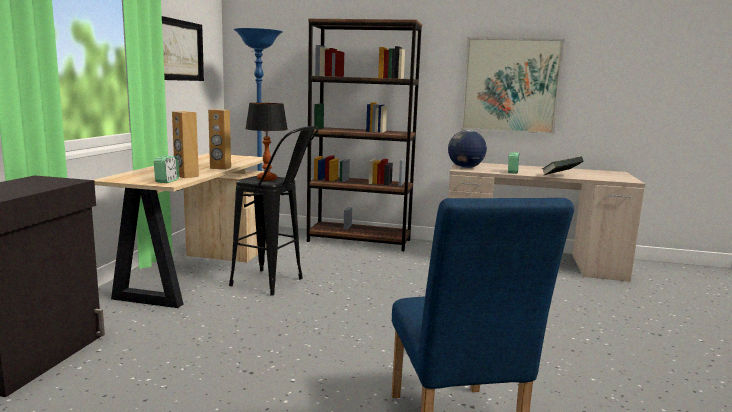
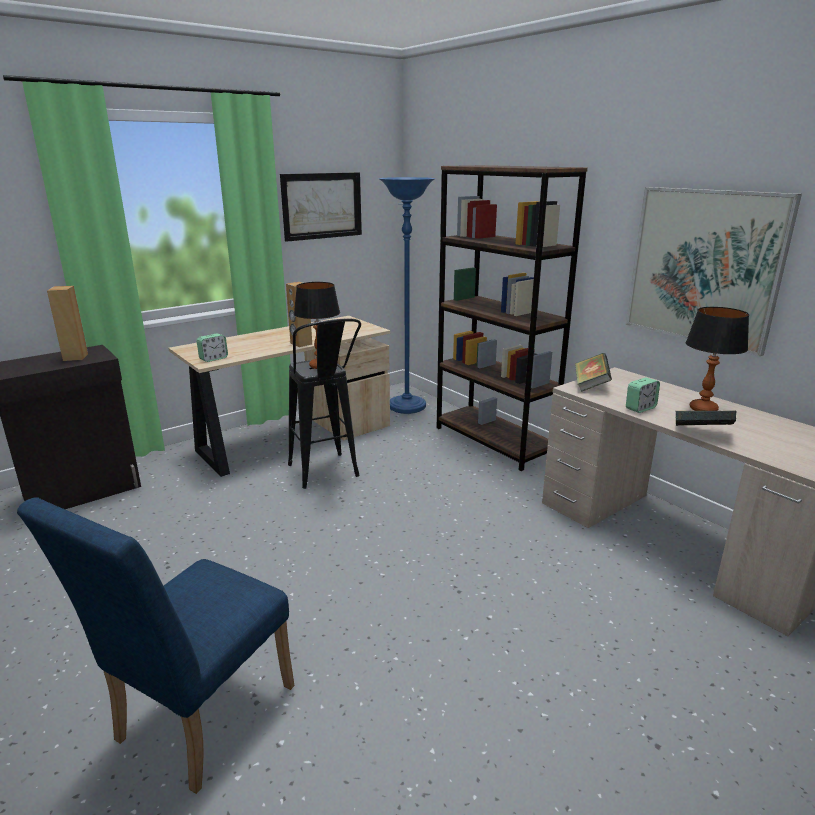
camera: 40 degrees right, 10 degrees up
(186, 176) = (244, 353): brown speaker -> brown speaker (75, 357)
(465, 167) = (590, 385): globe -> book
(537, 169) = (703, 409): none -> table lamp

